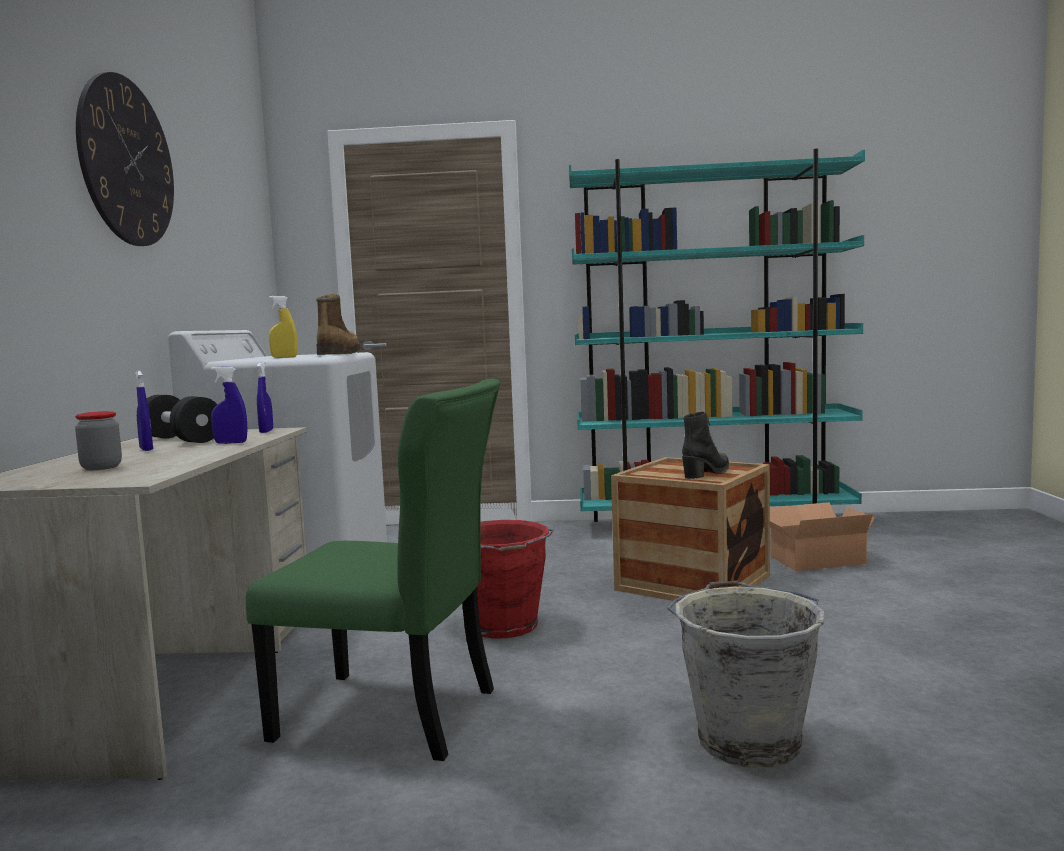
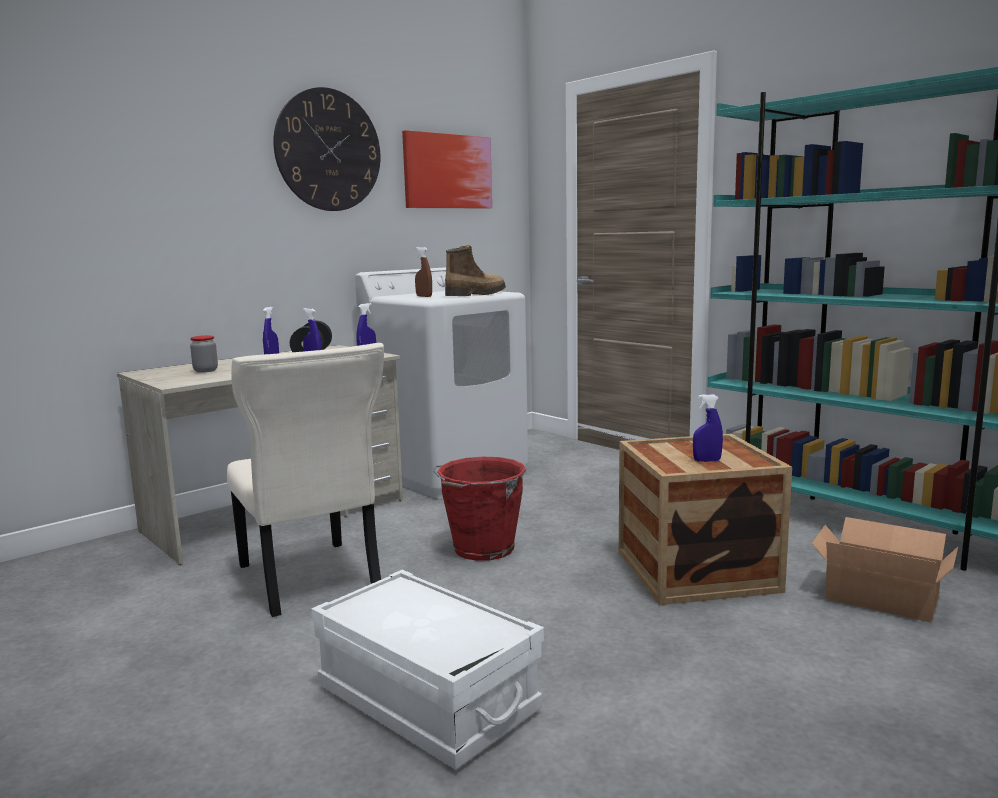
camera: 45 degrees right, 5 degrees up
(221, 213) = (447, 171): none -> picture
(284, 357) = (424, 296): yellow spray bottle -> brown spray bottle
(395, 716) = (310, 580): green chair -> beige chair
(707, 473) = (707, 460): black boot -> blue spray bottle
(747, 739) = (427, 700): grey bucket -> white storage box

